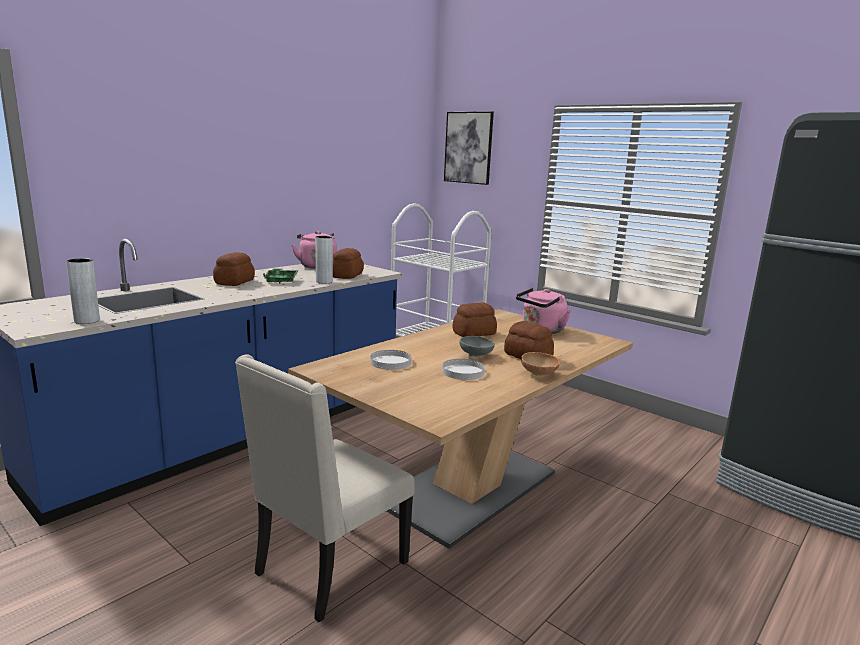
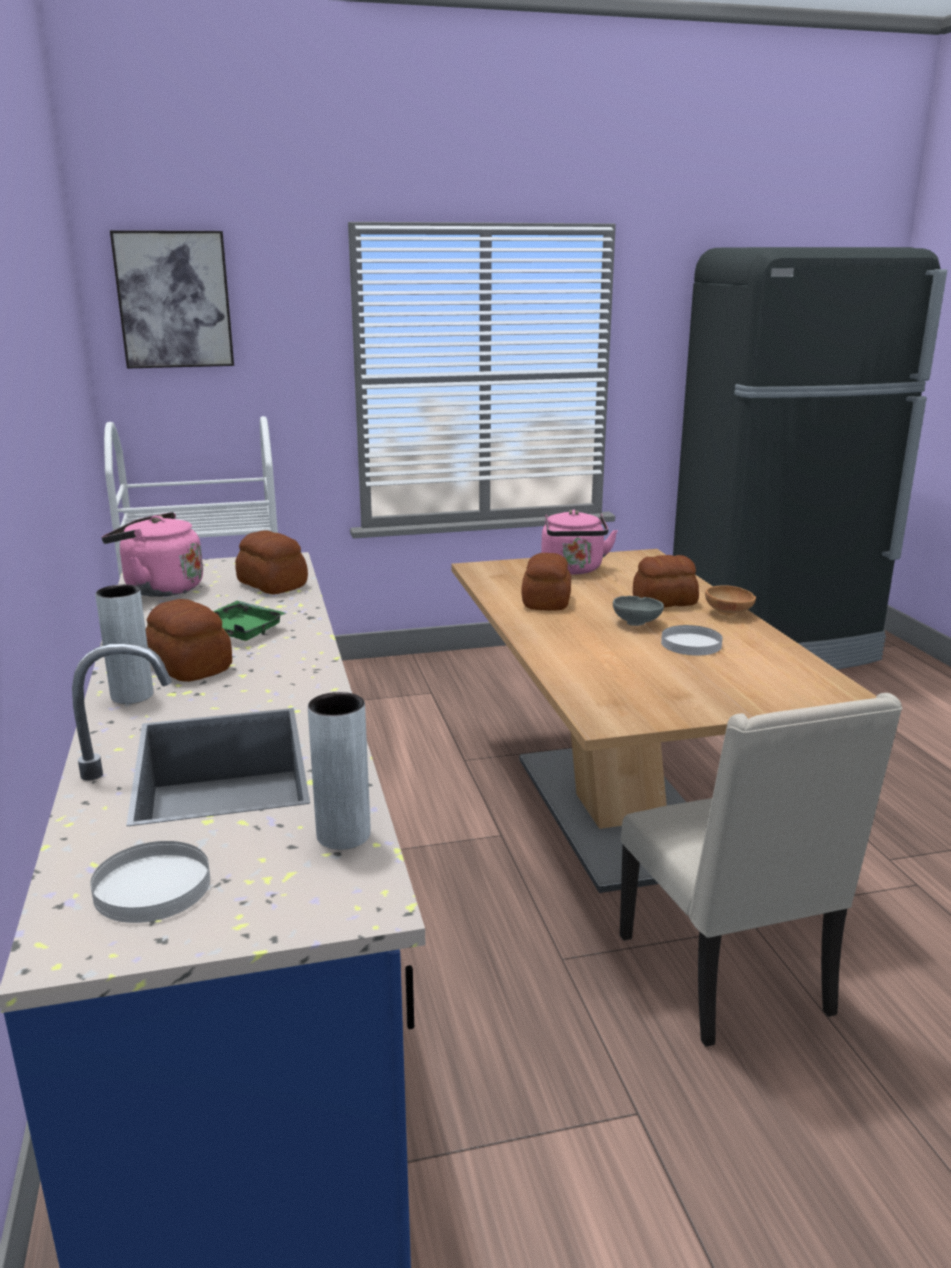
camera: 55 degrees left, 5 degrees up
(324, 281) = (293, 605): grey vase -> grey vase (132, 695)
(390, 362) = (620, 672): white plate -> white plate (153, 887)

